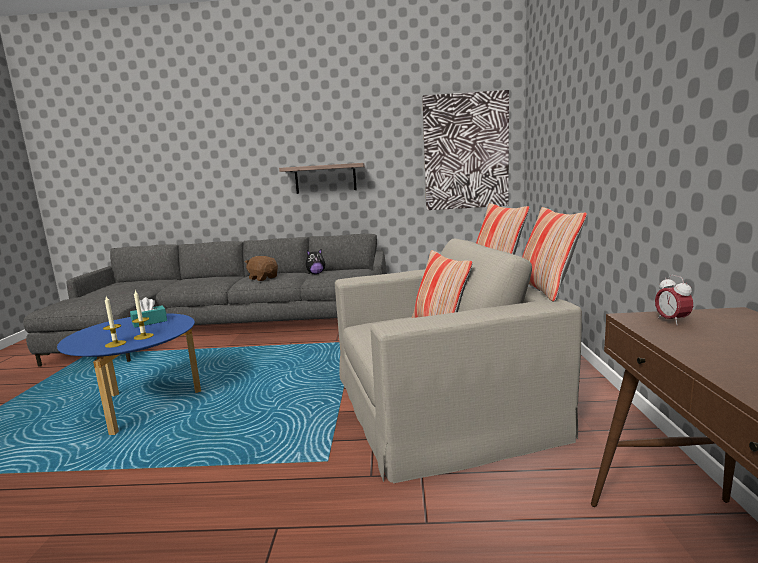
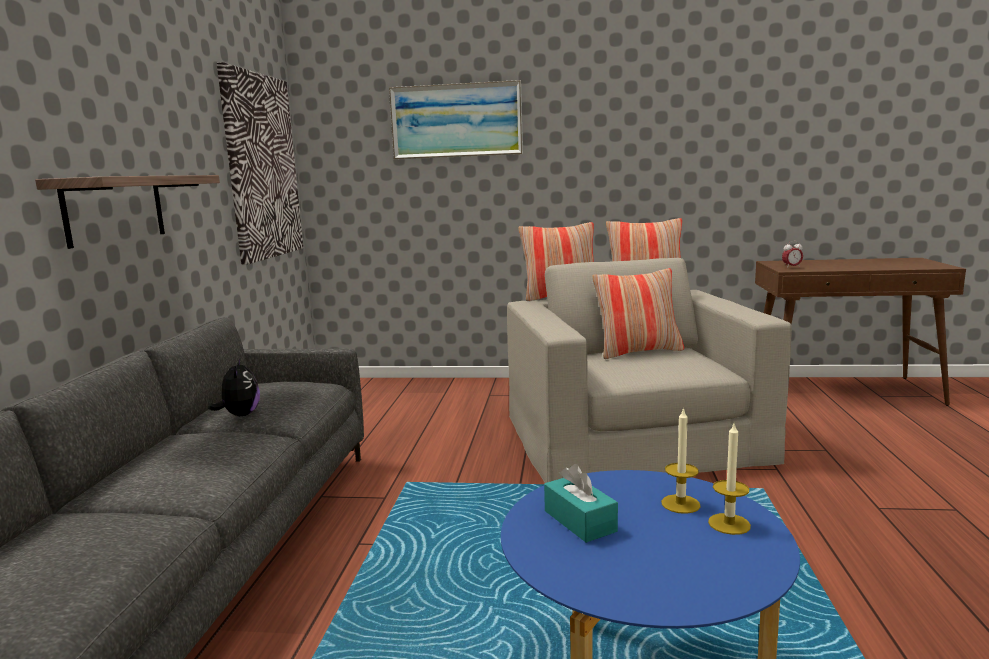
camera: 85 degrees left, 0 degrees up
(263, 278) = (208, 460): brown plush toy -> none
(567, 103) = (456, 121): none -> picture

